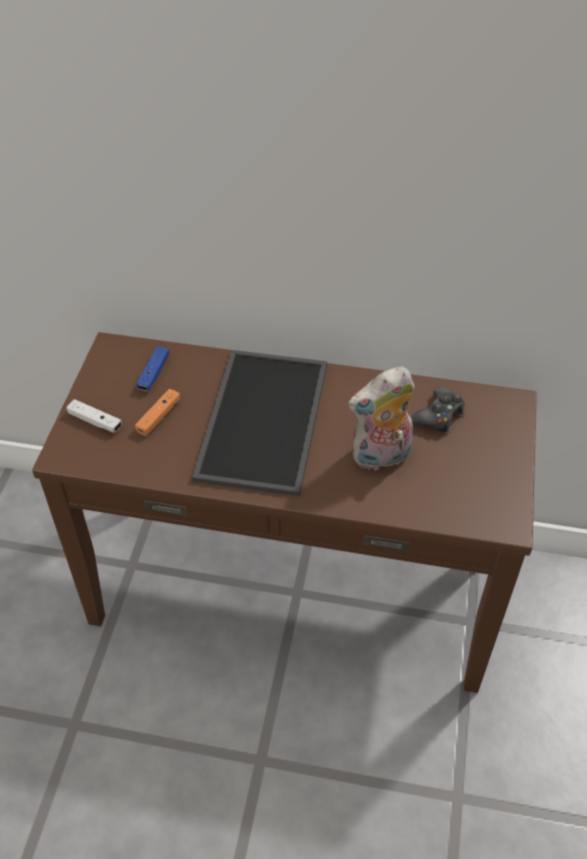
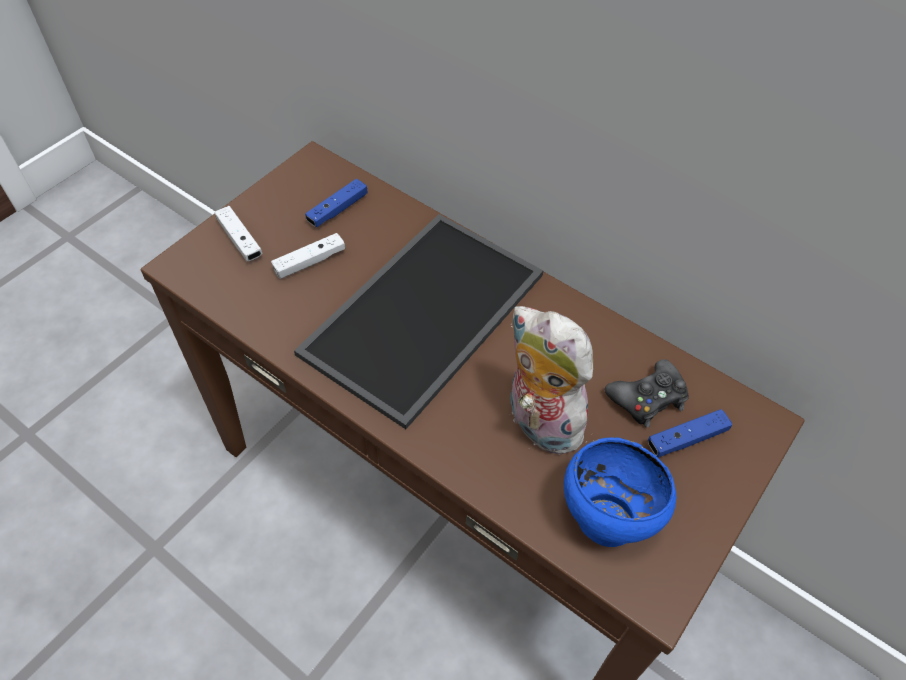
camera: 25 degrees right, 5 degrees up
(159, 416) = (310, 262): orange game controller -> white game controller
(381, 457) = (538, 422): plush toy -> plush toy turned 45 degrees clockwise
(453, 494) = (605, 517): none -> blue bowl
(475, 430) = (686, 439): none -> blue game controller

